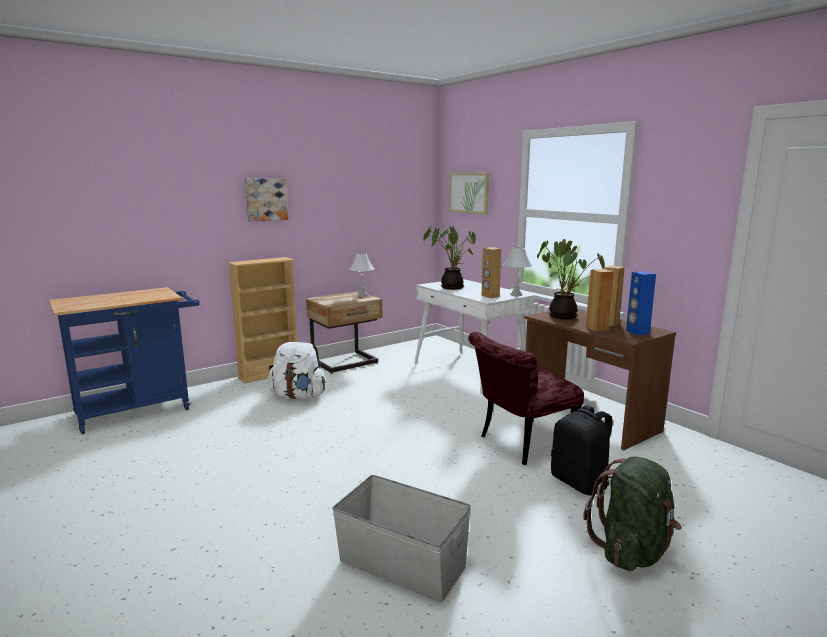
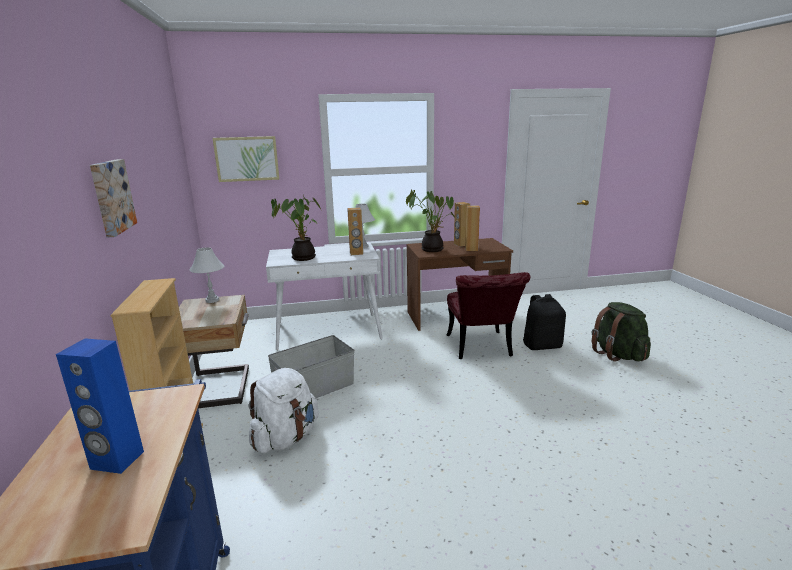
camera: 65 degrees left, 5 degrees up
(402, 564) = (632, 435): grey storage box -> grey storage box (315, 388)
(637, 332) = (487, 244): blue speaker -> blue speaker (117, 460)

